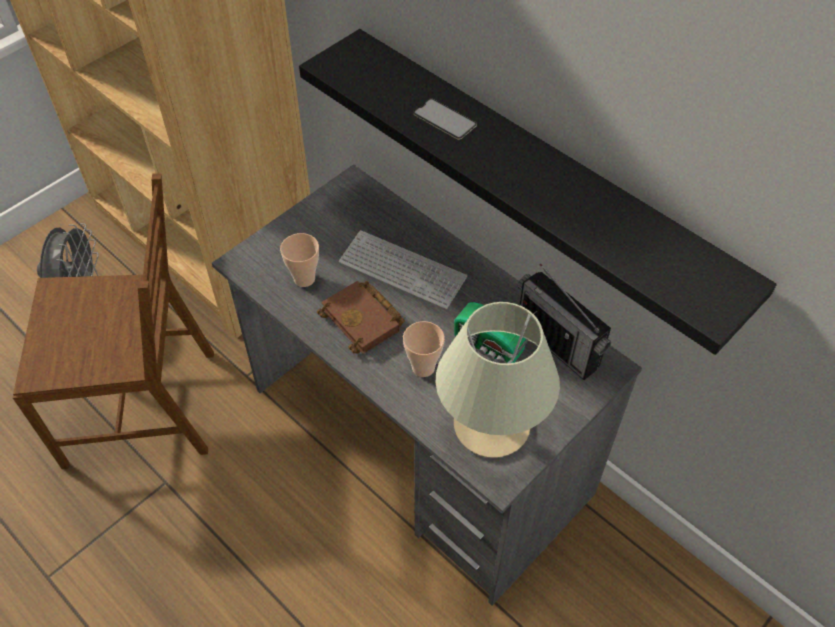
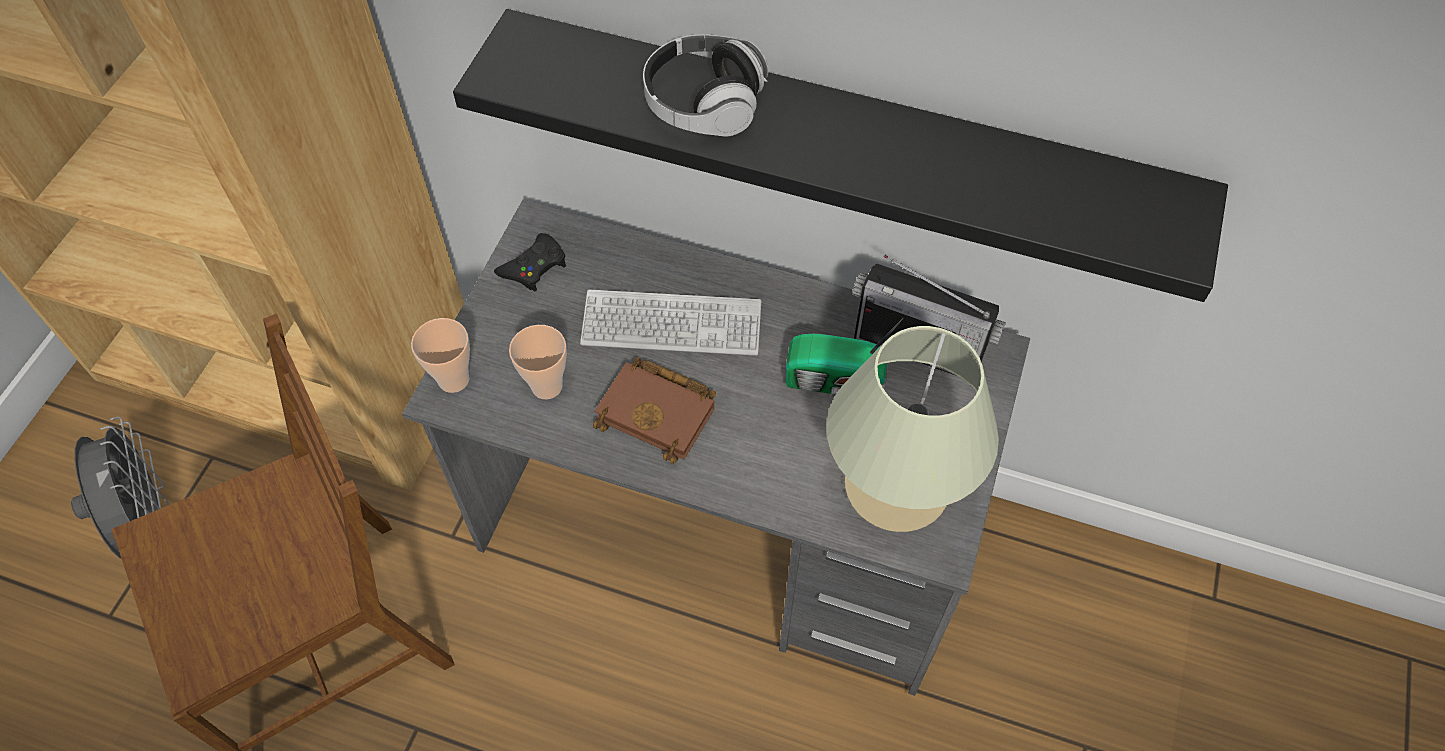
camera: 25 degrees left, 5 degrees up
(337, 206) = (534, 267): none -> black game controller
(423, 367) = (770, 445): cup -> cup (453, 379)
(444, 119) = (704, 104): phone -> headphones

